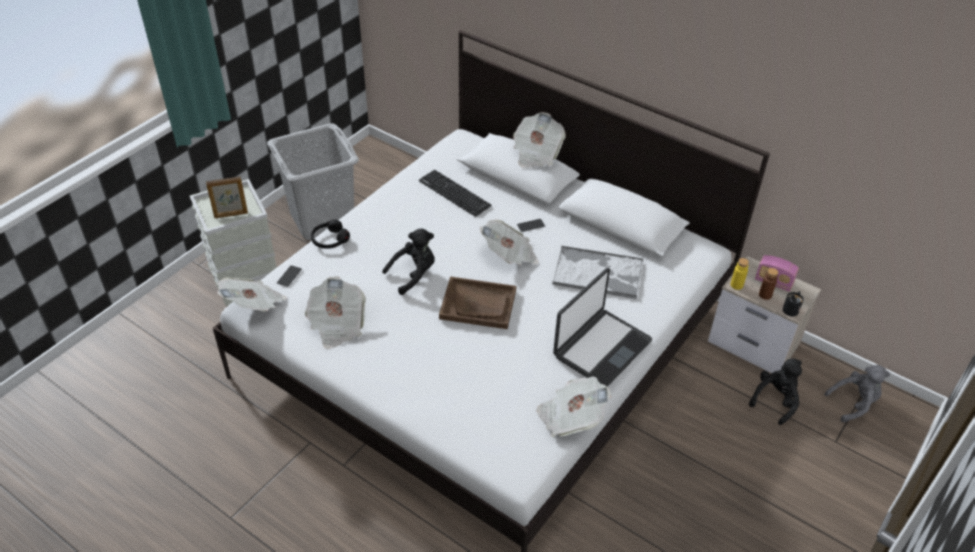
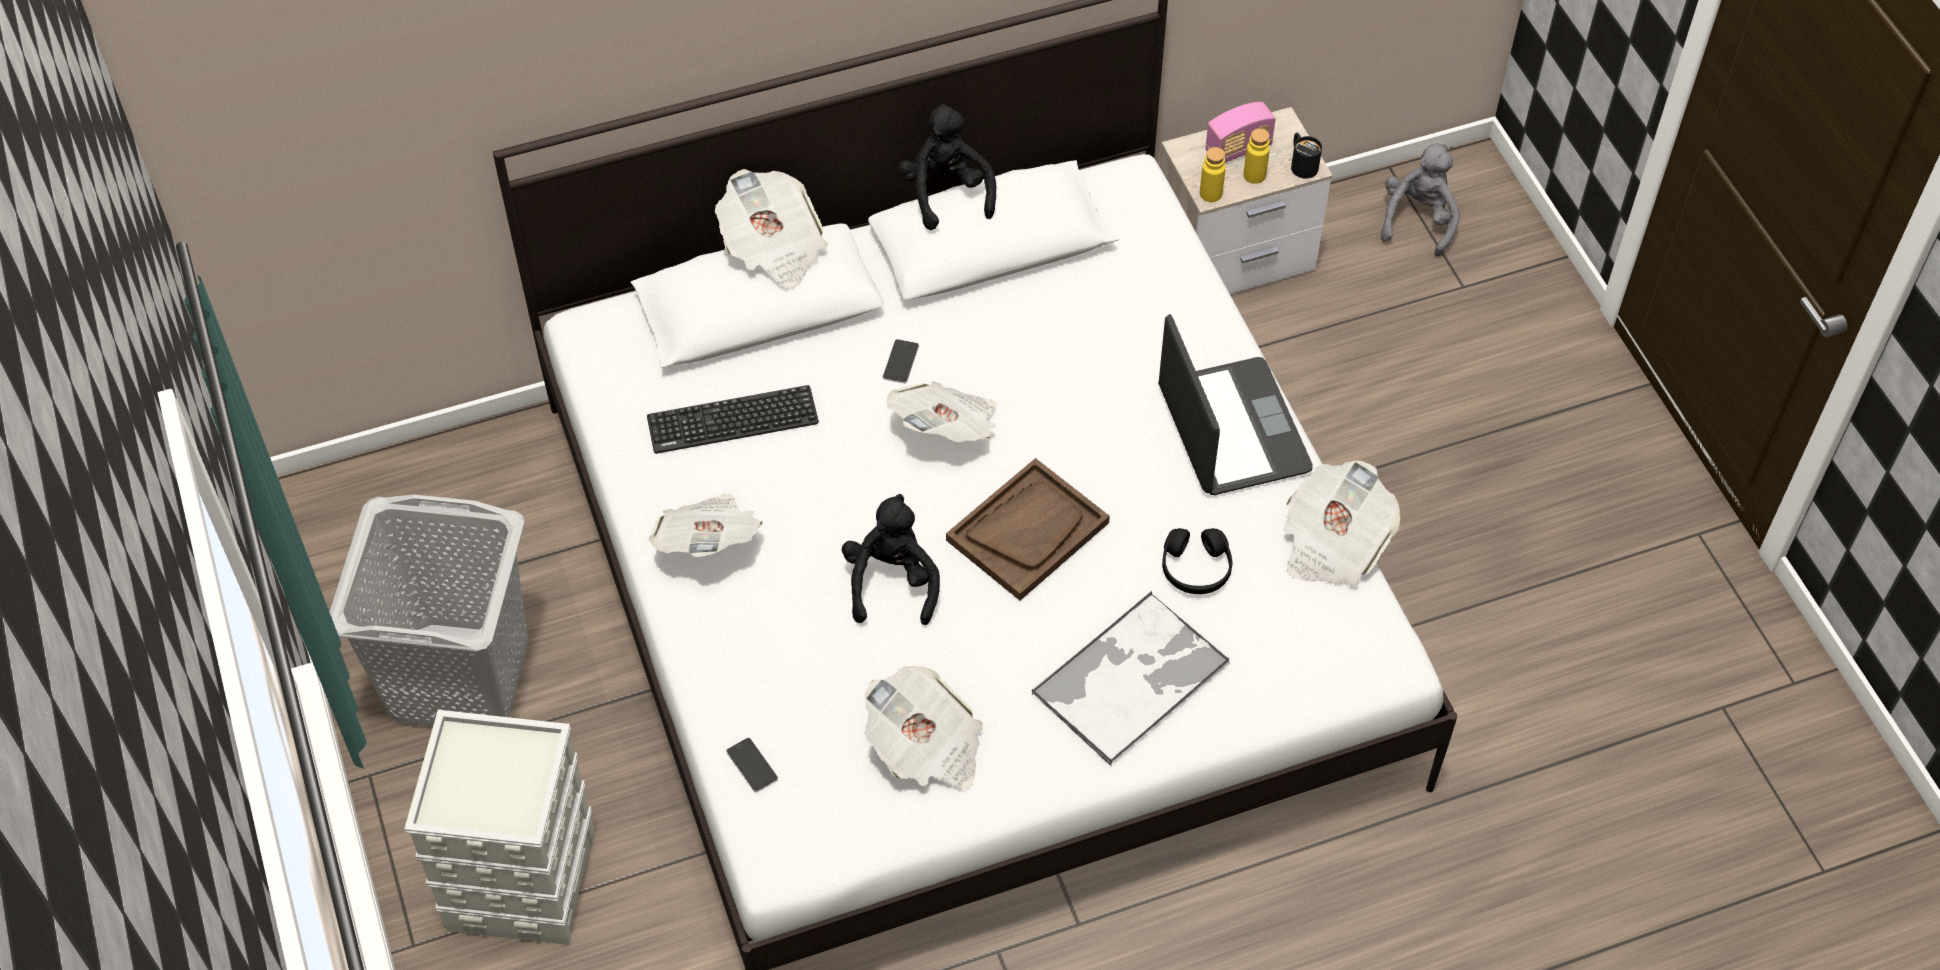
camera: 55 degrees left, 10 degrees up
(231, 215) = (516, 784): picture frame -> none
(254, 305) = (786, 849): newspaper -> newspaper (709, 542)
(329, 239) = (703, 662): black headphones -> black headphones (1196, 568)
(598, 273) = (1078, 339): tray -> tray (1132, 678)
(765, 295) = (1254, 175): brown bottle -> yellow bottle
(775, 400) = (1351, 303): black plush toy -> black plush toy (946, 193)

